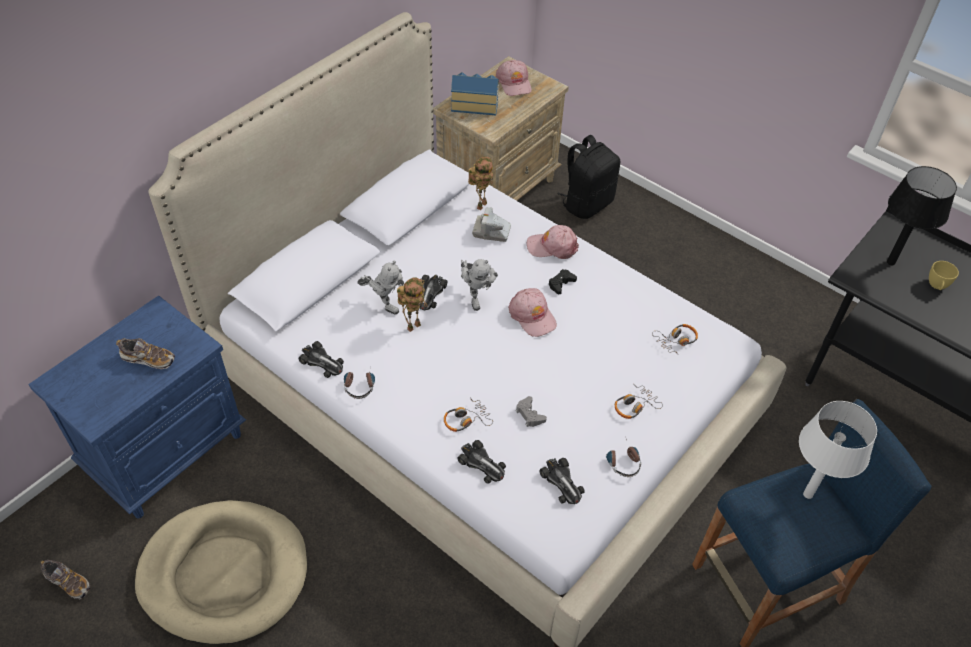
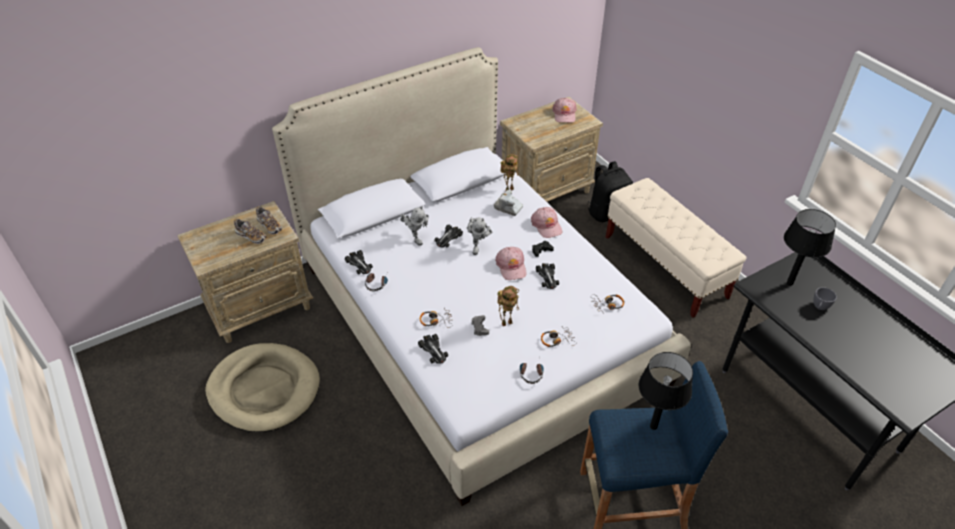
camera: 20 degrees right, 5 degrees down
(68, 583) = (171, 369): shoe -> shoe (269, 226)
(166, 451) = (260, 307): blue nightstand -> beige nightstand
(413, 325) = (428, 255): toy robot -> toy robot (507, 322)
(474, 105) = (530, 123): toy house -> none
(552, 246) = (546, 225): pink cap -> pink cap turned 135 degrees counterclockwise
(561, 482) = (481, 375): toy car -> toy car (547, 277)
(686, 262) = (665, 267): none -> beige bench
(808, 494) = (654, 426): white table lamp -> black table lamp
(937, 286) = (819, 307): yellow cup -> grey cup

